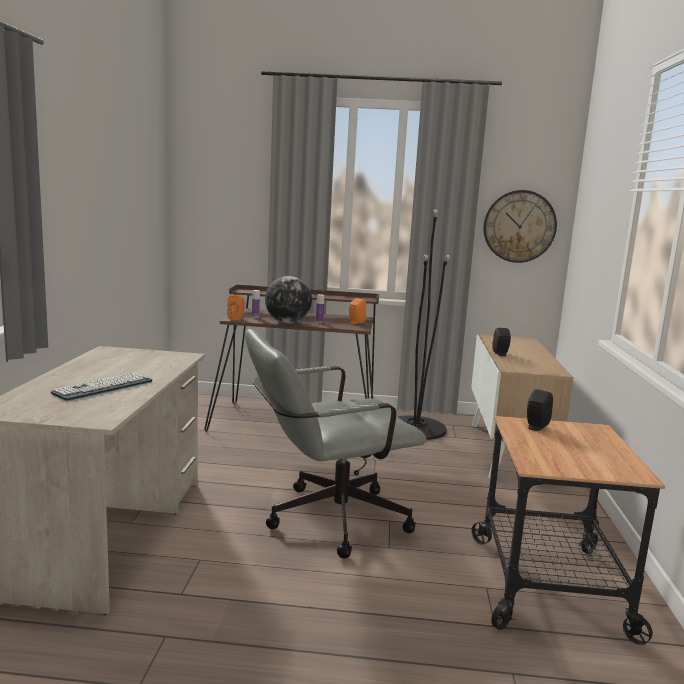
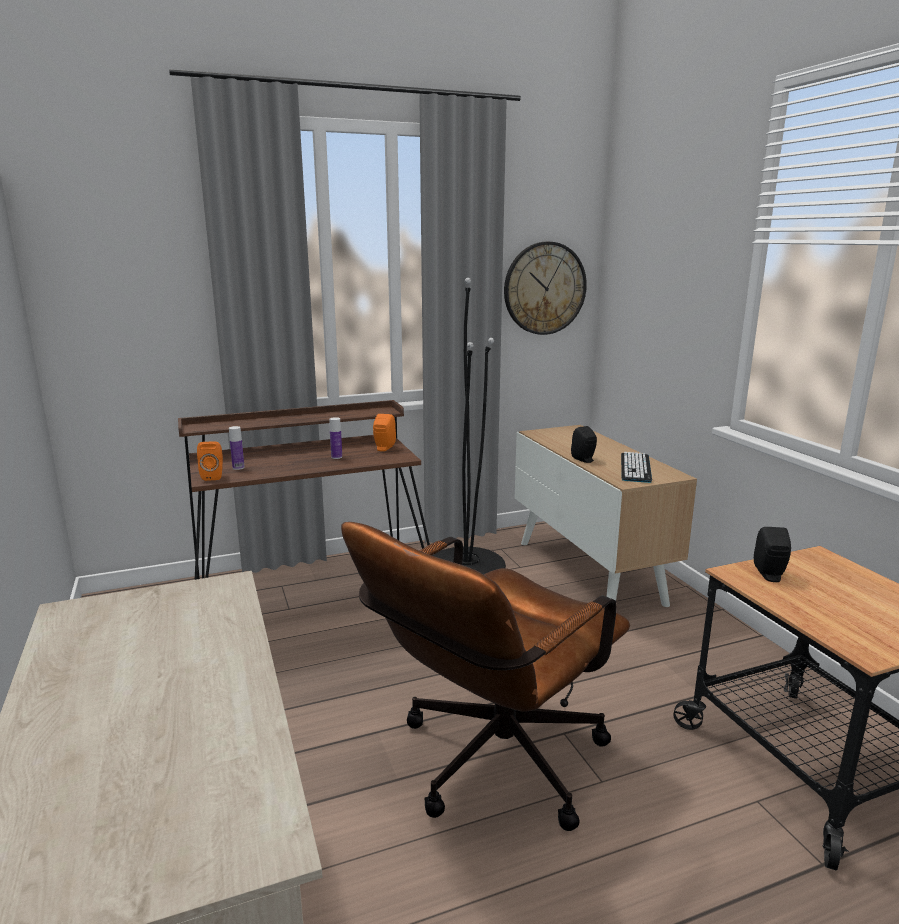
camera: 25 degrees left, 5 degrees up
(103, 387) = (168, 728): keyboard -> keyboard (635, 468)
(287, 322) = (296, 468): globe -> none
(325, 520) = (489, 766): grey office chair -> brown office chair

